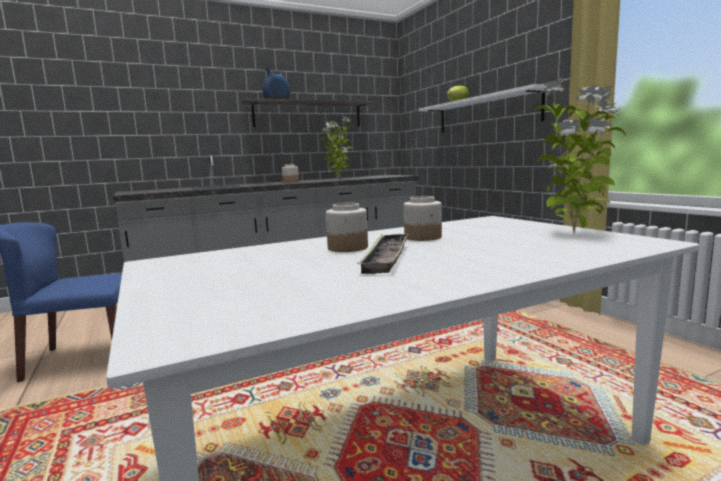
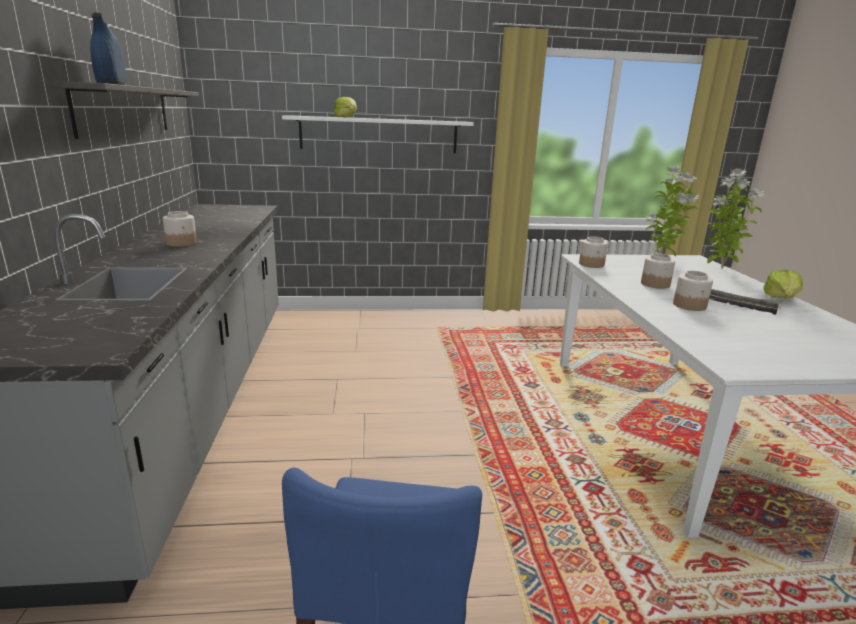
camera: 70 degrees left, 10 degrees up
(338, 179) = (222, 226): potted plant -> potted plant (720, 269)
(466, 222) = (591, 264): none -> jar
(474, 277) = (781, 298): none -> lettuce

